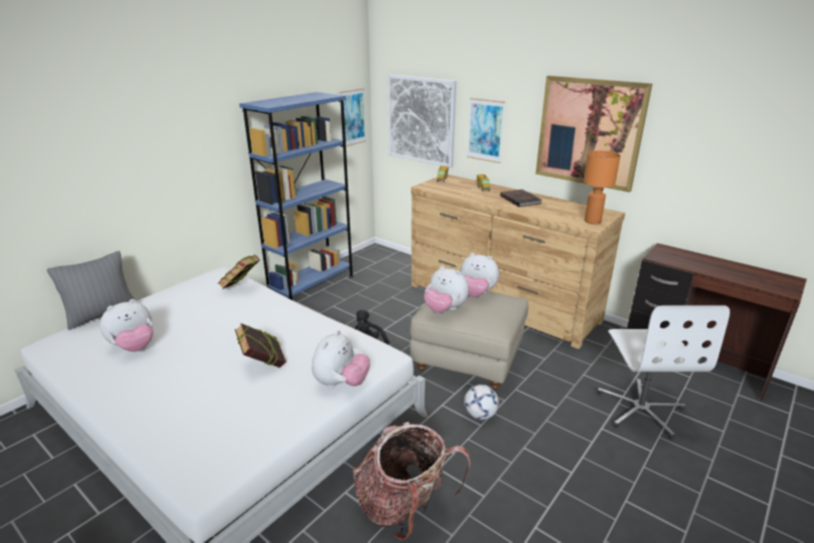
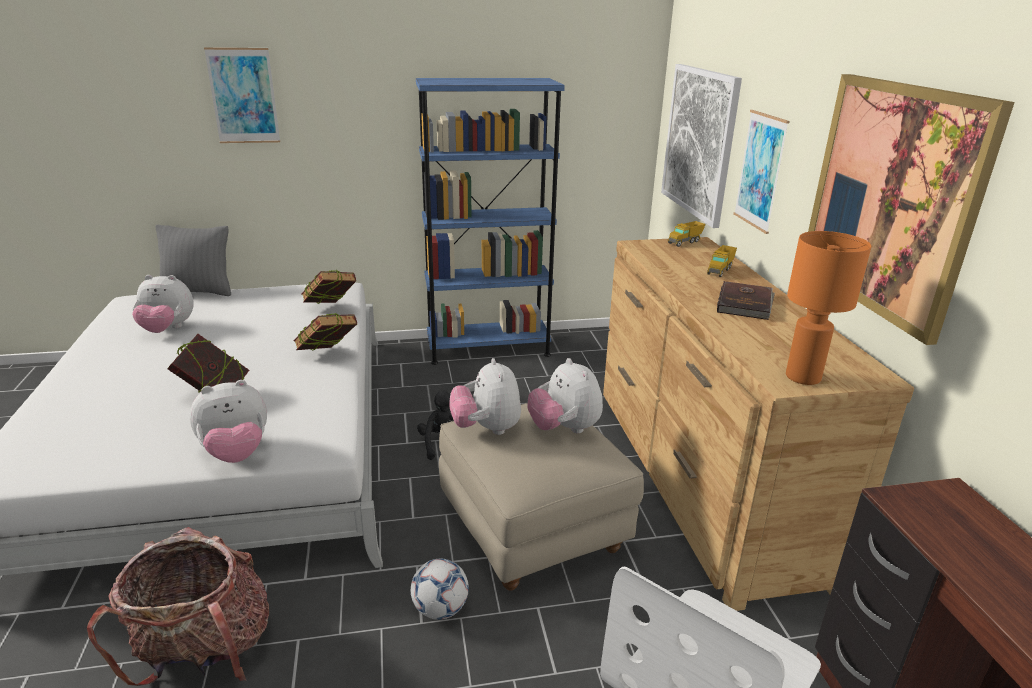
camera: 40 degrees right, 0 degrees up
(291, 314) = (328, 356): none -> book
(352, 117) = (618, 126): picture -> picture (243, 96)

